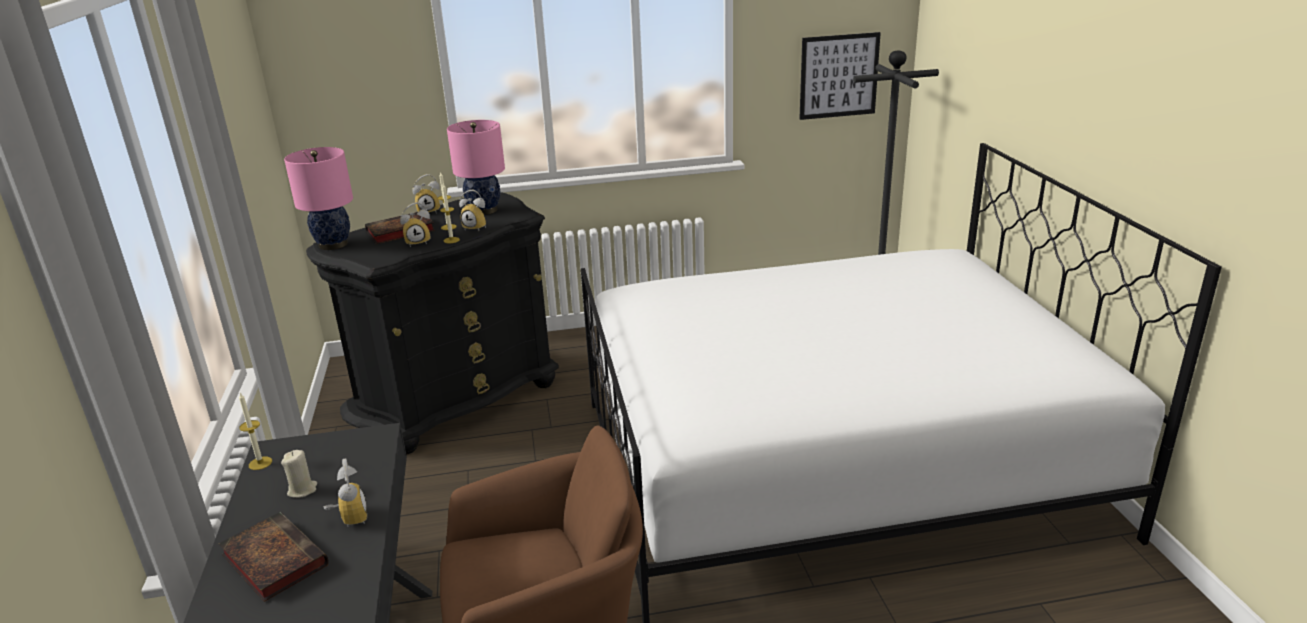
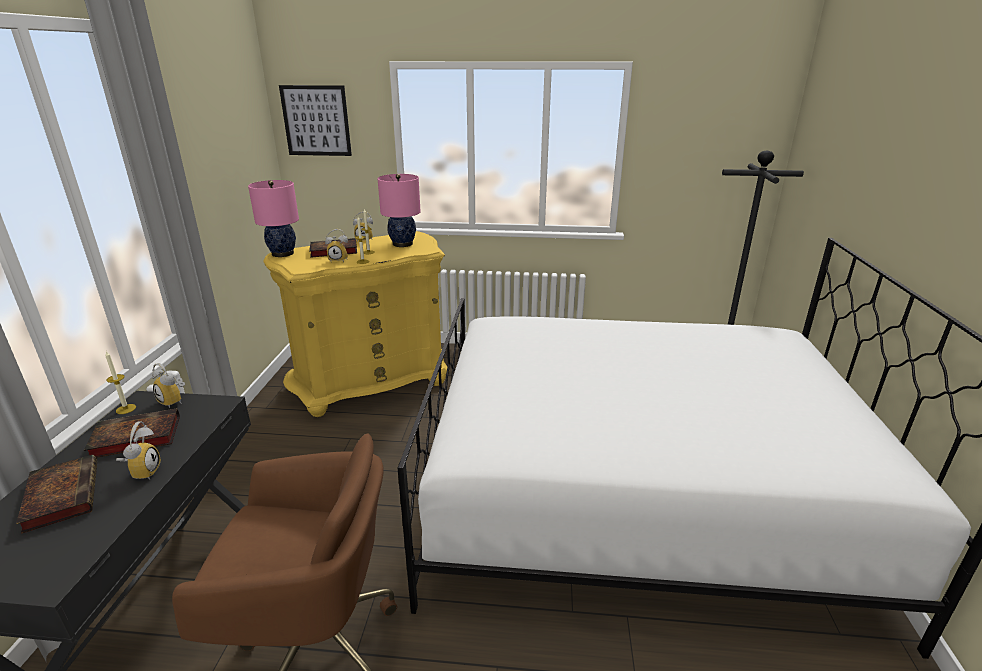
camera: 15 degrees right, 0 degrees up
(302, 490) = (133, 438): beige candle -> book
(459, 401) = (372, 384): black dresser -> yellow dresser
(477, 227) = (388, 255): alarm clock -> alarm clock (175, 401)
(839, 76) = (715, 171): picture -> picture (316, 121)

